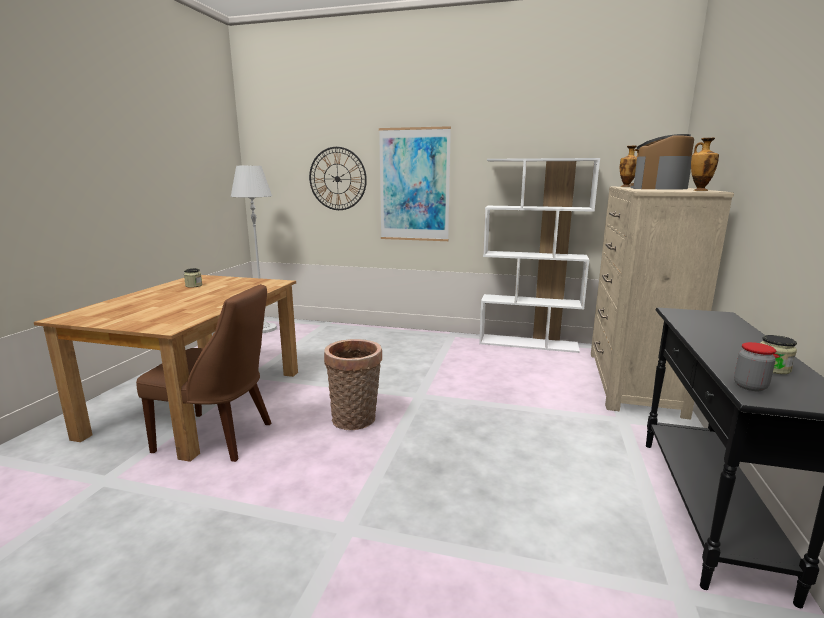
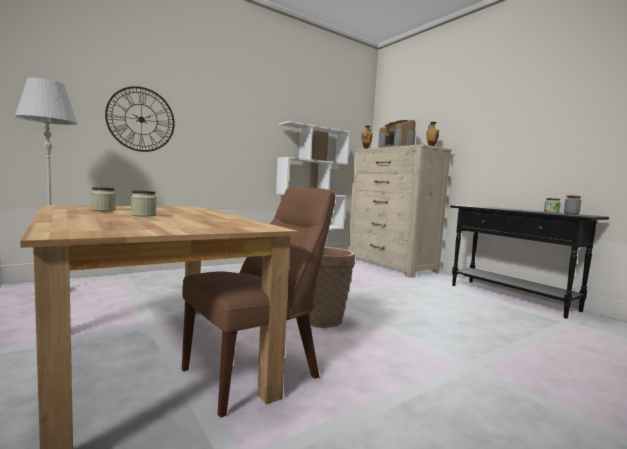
camera: 50 degrees left, 10 degrees down
(183, 296) = (143, 215): none -> jar
(414, 185) = (220, 135): picture -> none

